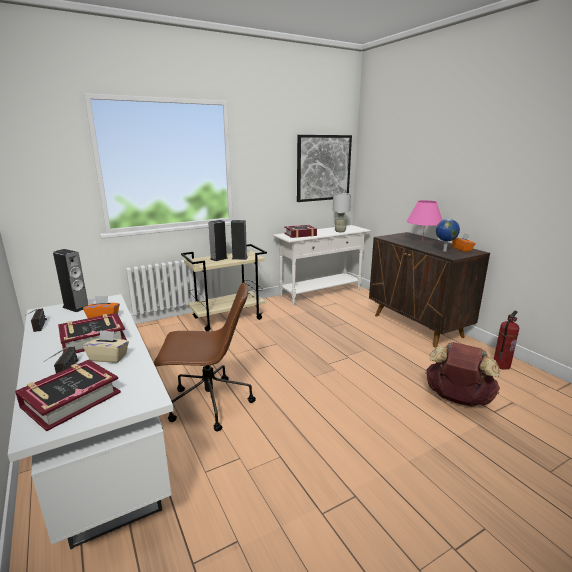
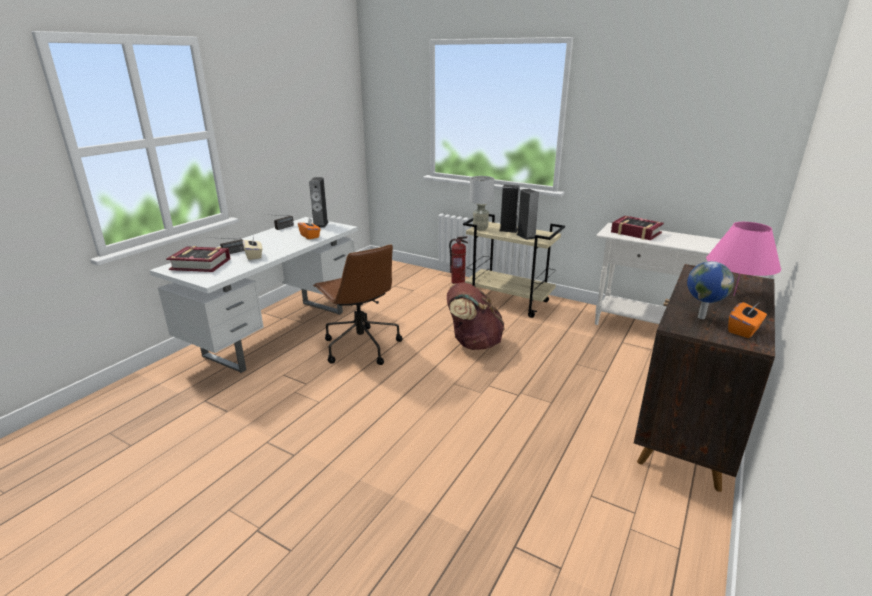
camera: 60 degrees right, 5 degrees up
(93, 339) = (276, 244): book -> none
(323, 168) = (724, 139): picture -> none
(340, 231) = (707, 247): grey table lamp -> grey table lamp (480, 228)
(457, 400) = (510, 504): brown backpack -> brown backpack (473, 343)
(501, 365) = (671, 548): fire extinguisher -> fire extinguisher (458, 282)

